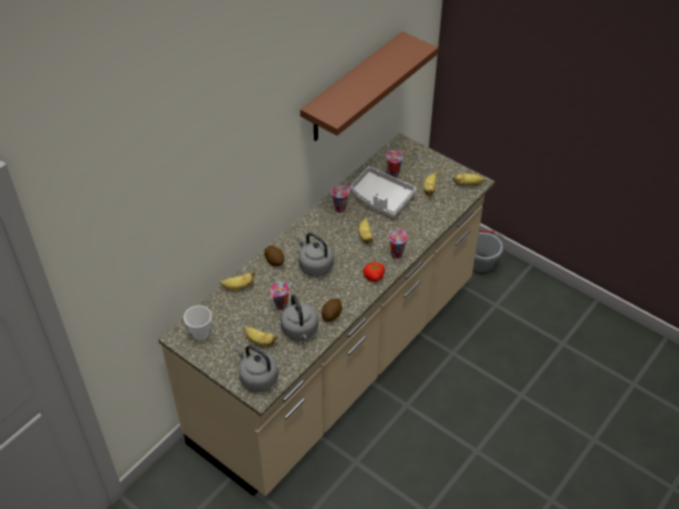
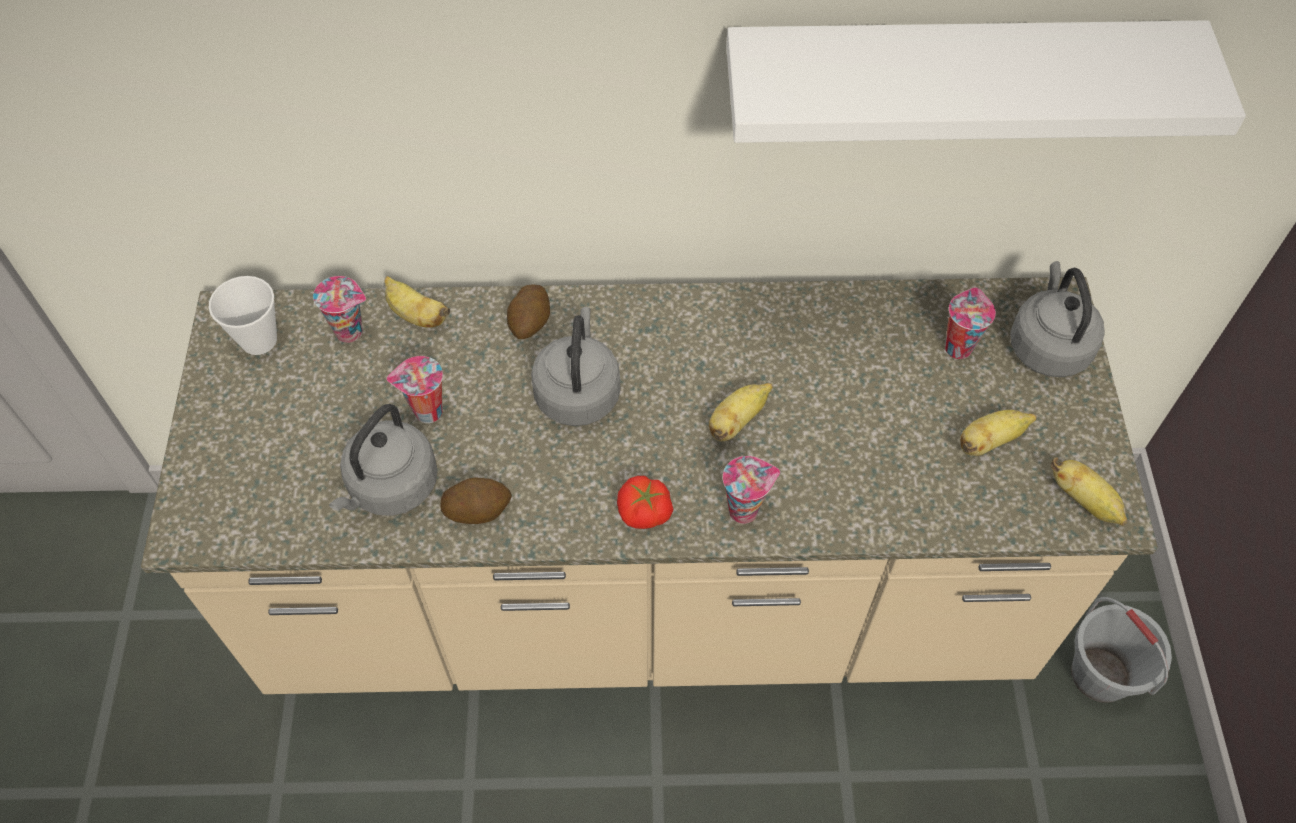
camera: 50 degrees right, 10 degrees up
(257, 378) = (221, 500): grey kettle -> grey kettle (1047, 345)
(259, 341) = (312, 441): banana -> none
(340, 208) = (768, 328): cup -> cup (351, 331)
(353, 89) = (953, 80): brown shelf -> white shelf
(381, 198) = (867, 374): grey tray -> none

